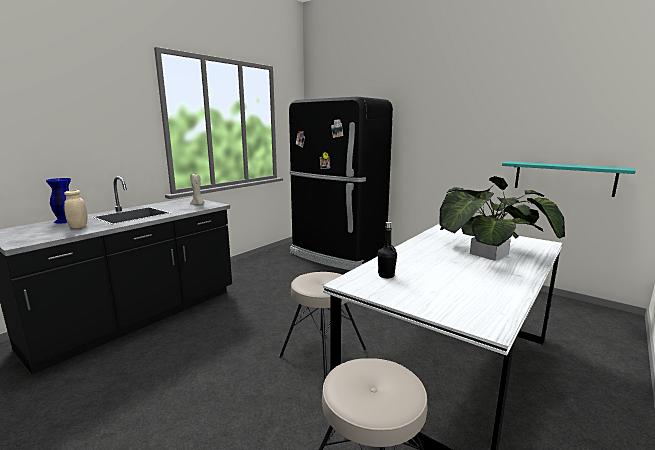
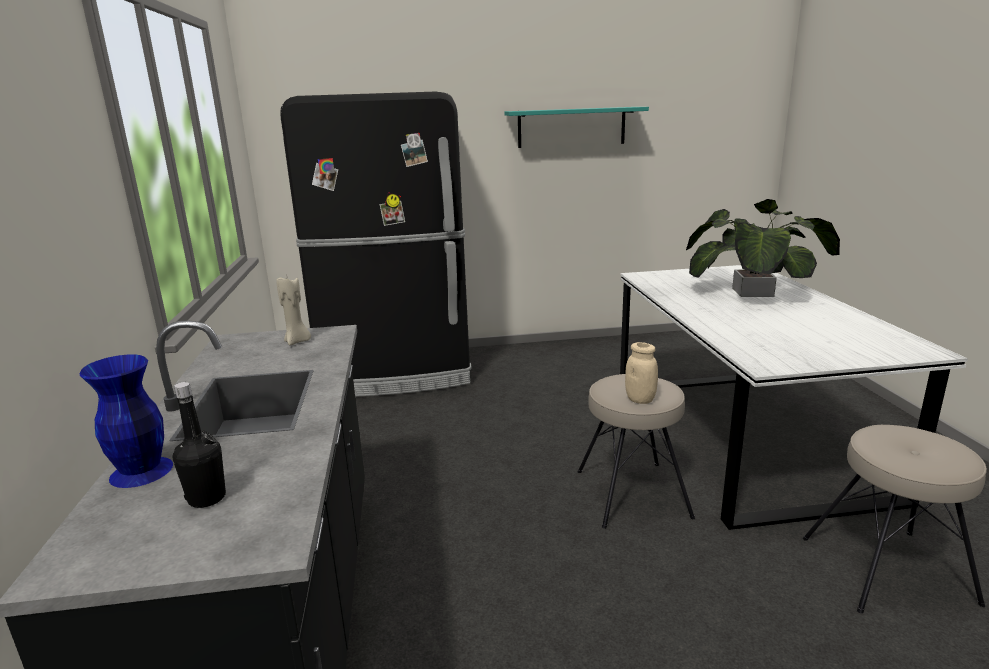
camera: 45 degrees left, 5 degrees up
(78, 226) = (243, 463): beige jar -> beige jar (640, 399)
(386, 275) = (762, 344): black bottle -> black bottle (207, 498)
(563, 178) = (684, 191): turquoise shelf -> turquoise shelf (571, 127)

